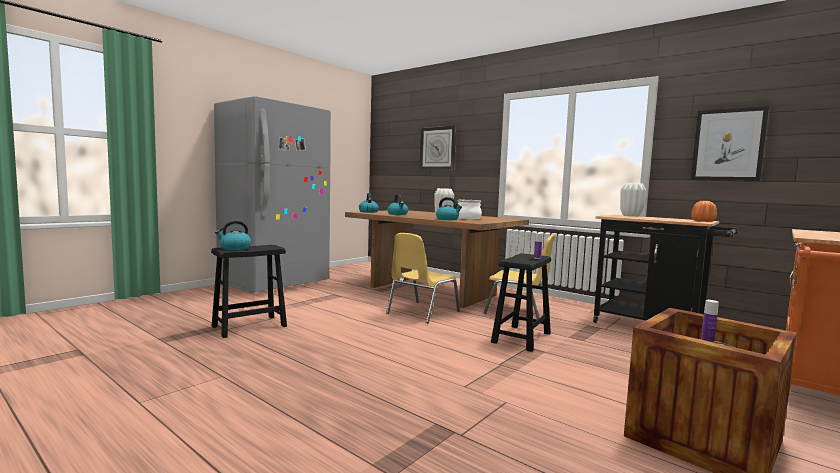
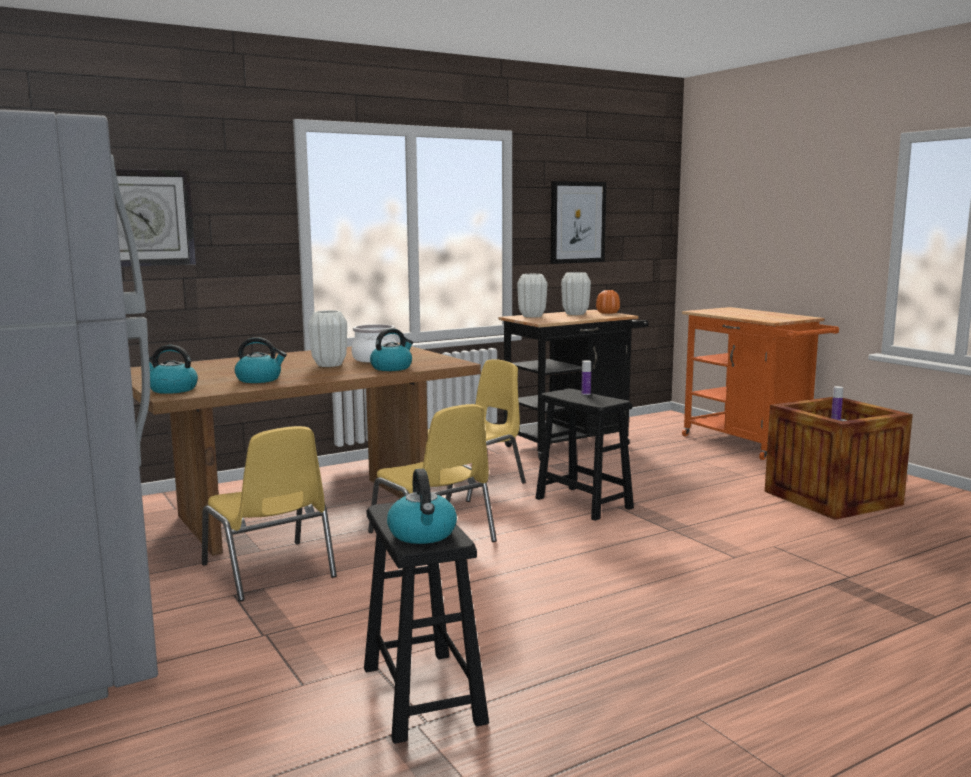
camera: 70 degrees left, 5 degrees up
(359, 295) = (270, 571): none -> yellow chair
(671, 219) = (575, 314): none -> white vase

